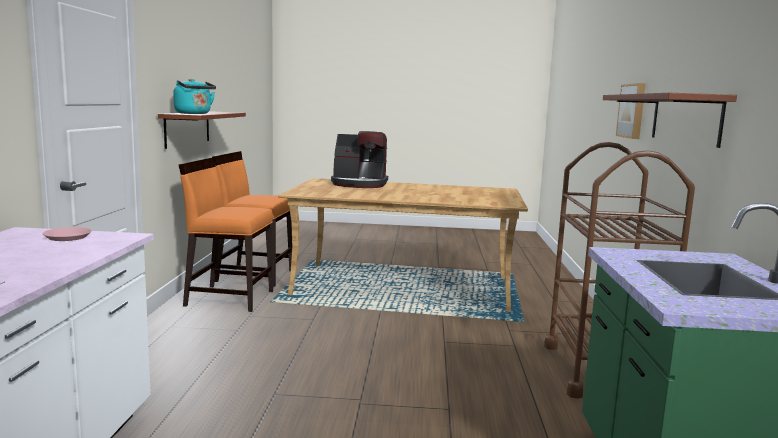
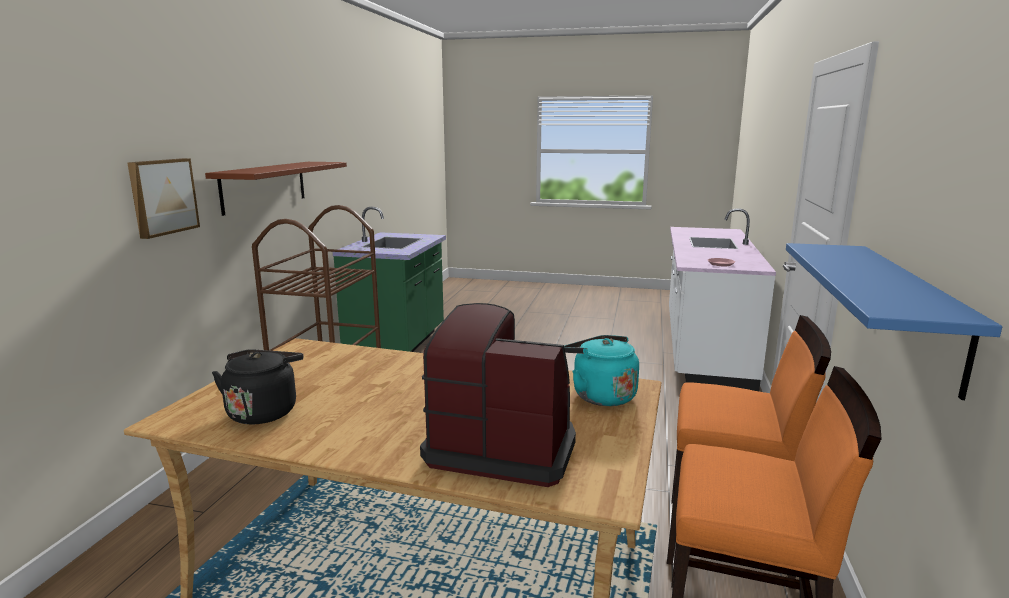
camera: 170 degrees left, 5 degrees up
(187, 128) = (910, 311): brown shelf -> blue shelf
(194, 113) = (830, 253): turquoise kettle -> turquoise kettle (600, 395)
(471, 190) = (264, 411): none -> black kettle

